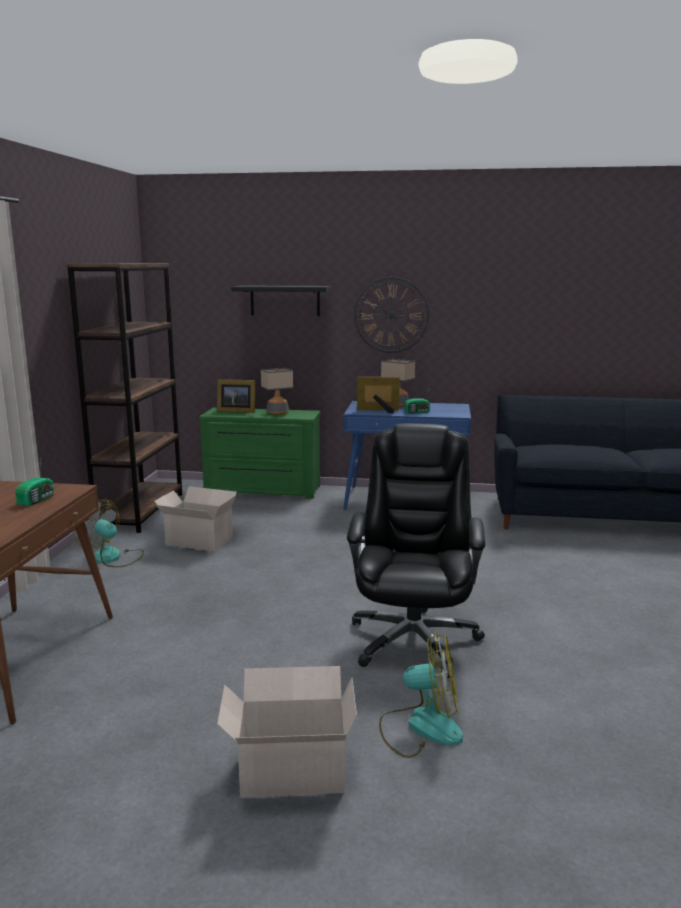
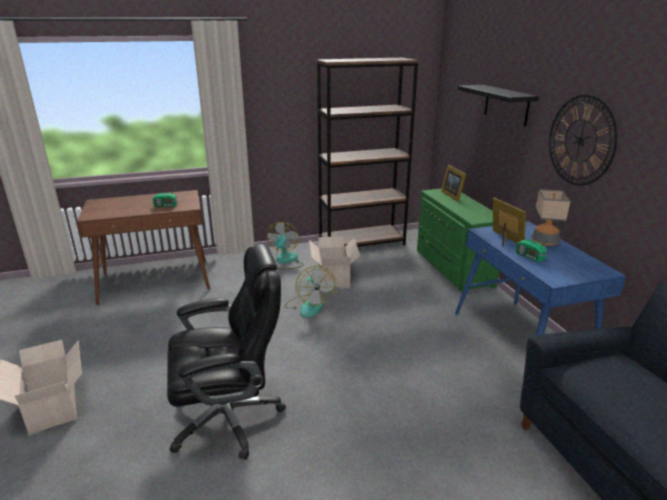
camera: 65 degrees right, 10 degrees up
(277, 413) = (471, 208): table lamp -> none
(421, 727) = (101, 452): fan -> fan (308, 305)

